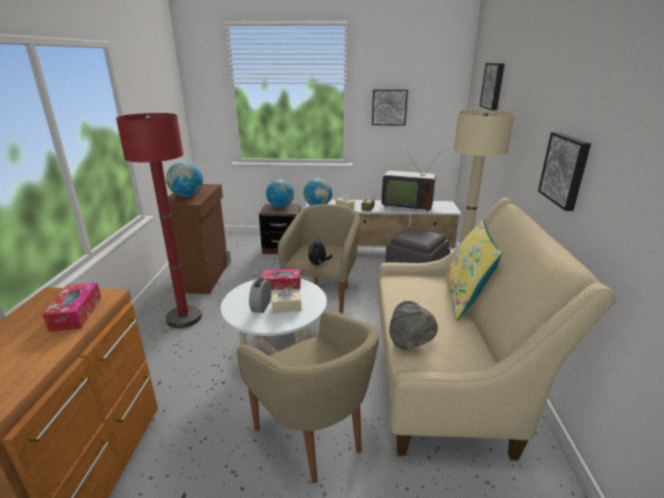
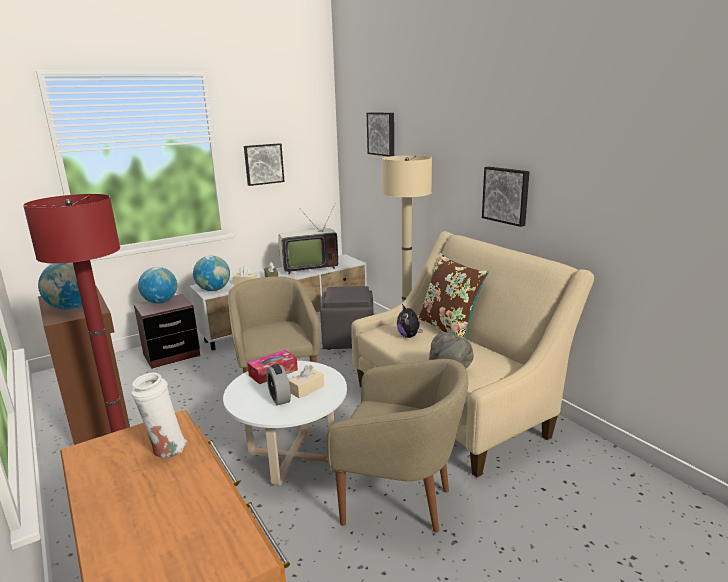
camera: 35 degrees left, 5 degrees down
(76, 313) = (166, 450): tissue box -> white vase
(318, 264) = (283, 343): plush toy -> plush toy (409, 336)
(465, 299) = (449, 328): yellow pillow -> brown pillow

